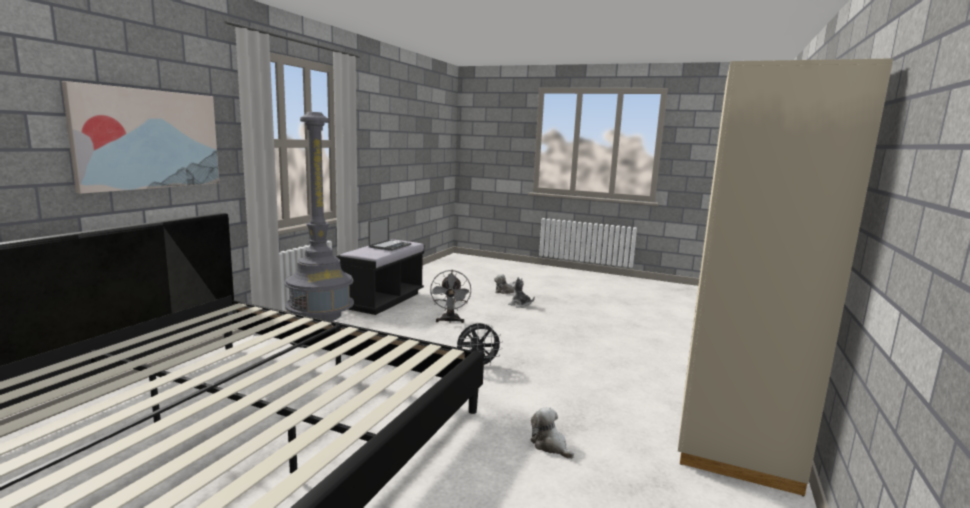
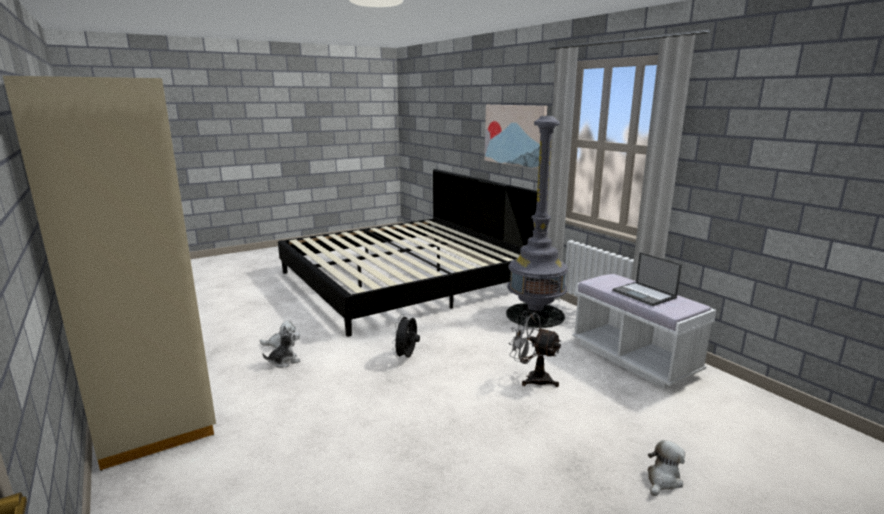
camera: 125 degrees right, 5 degrees up
(383, 300) = (634, 358): black bench -> white bench
(519, 305) = (573, 461): plush toy -> plush toy (284, 361)

